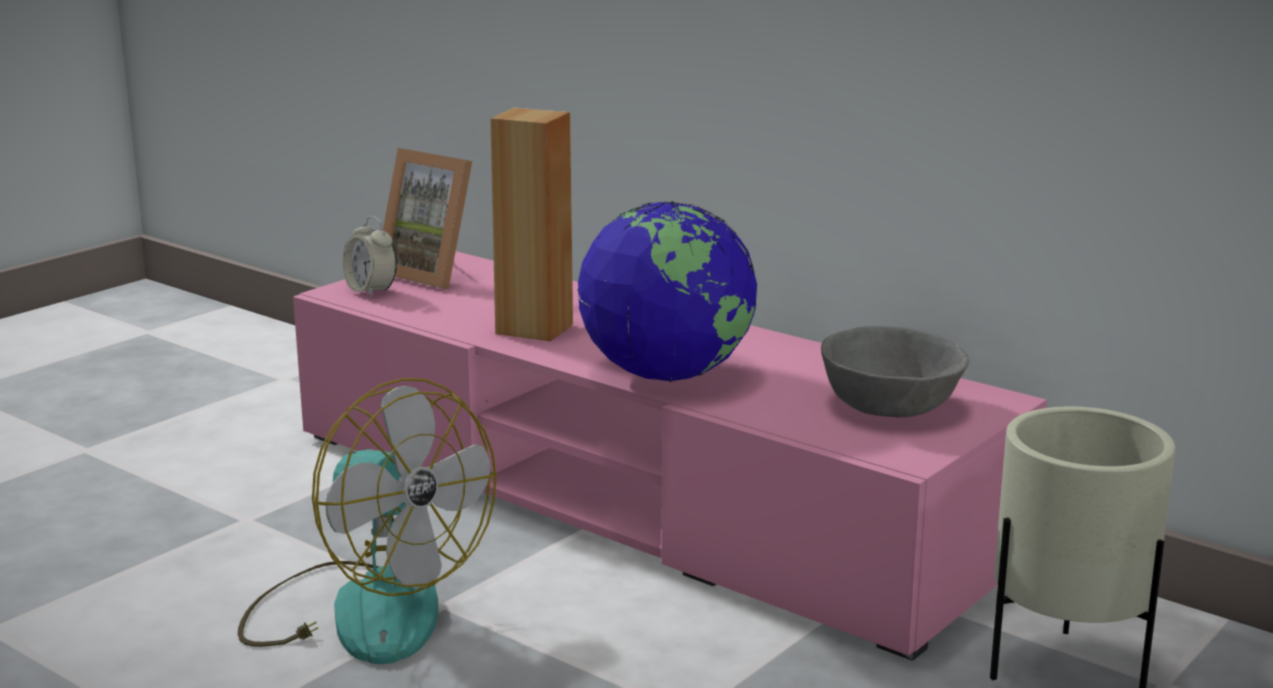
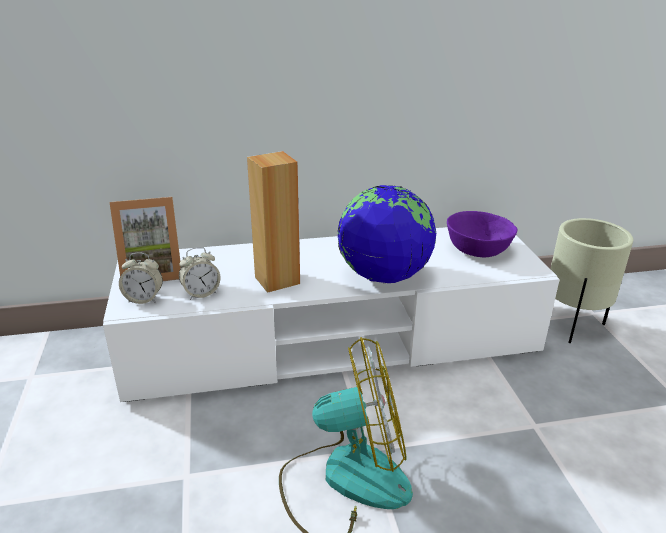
camera: 50 degrees left, 10 degrees up
(431, 308) = (201, 293): none -> alarm clock
(636, 498) = (332, 341): pink tv stand -> white tv stand
(891, 406) = (477, 249): grey bowl -> purple bowl

